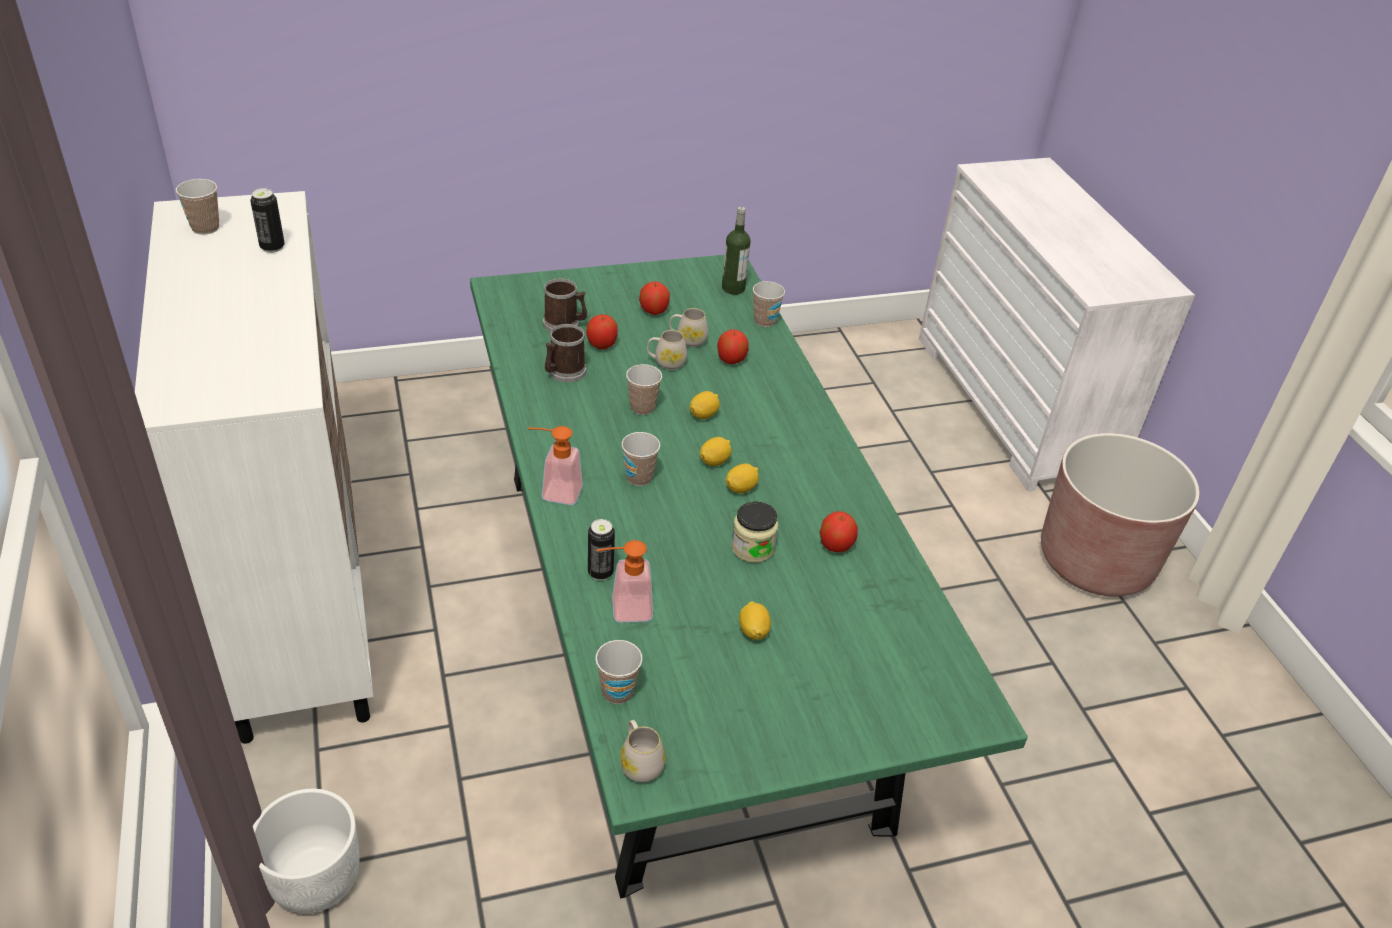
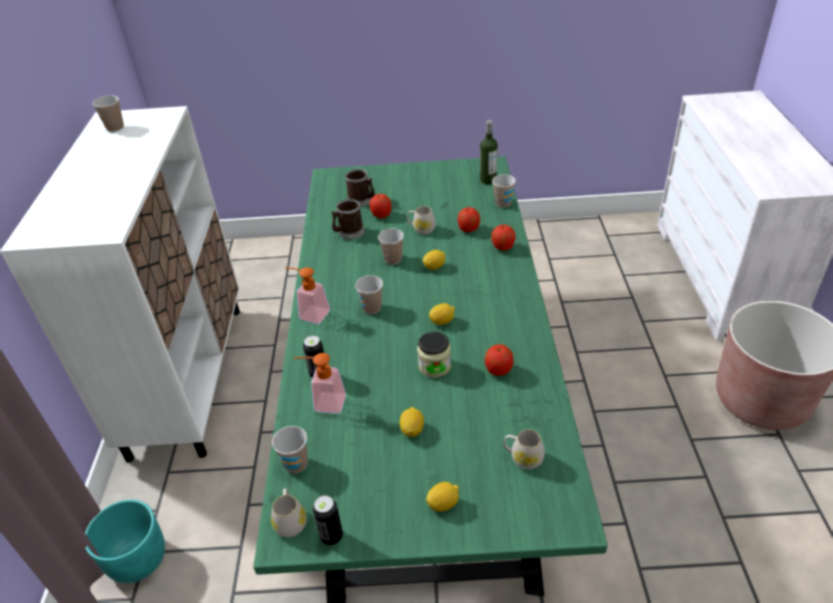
camera: 20 degrees right, 0 degrees up
(272, 247) = (148, 140): can -> can (331, 536)
(314, 878) = (137, 559): white planter -> turquoise planter
(653, 311) = (426, 194): apple -> apple (503, 247)
(687, 340) = (442, 214): white mug -> white mug (523, 458)
(714, 461) = (430, 300): lemon -> lemon (443, 504)

